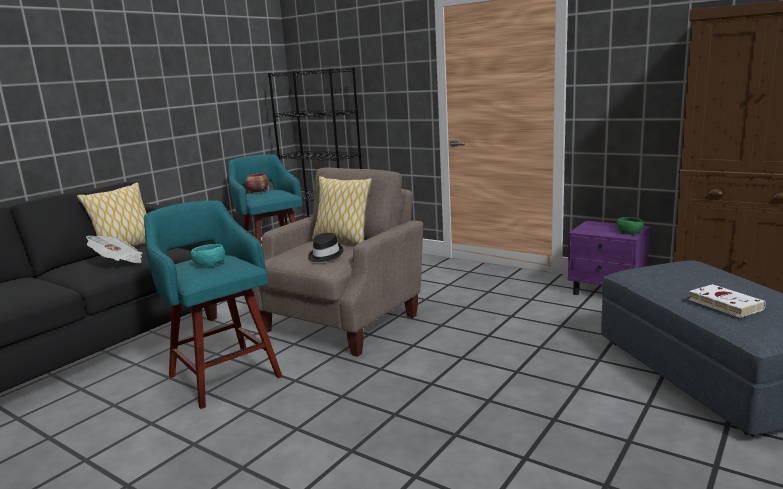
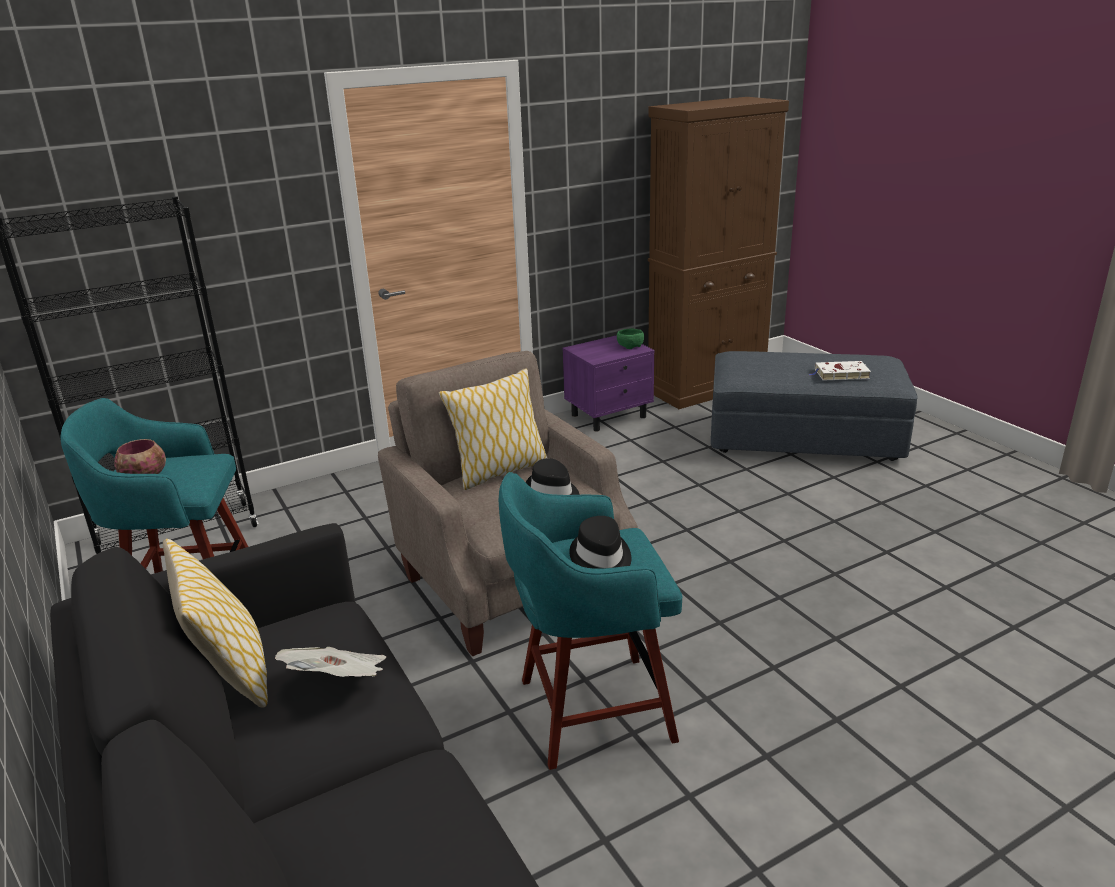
camera: 65 degrees left, 10 degrees up
(209, 264) = (600, 558): turquoise bowl -> black hat

